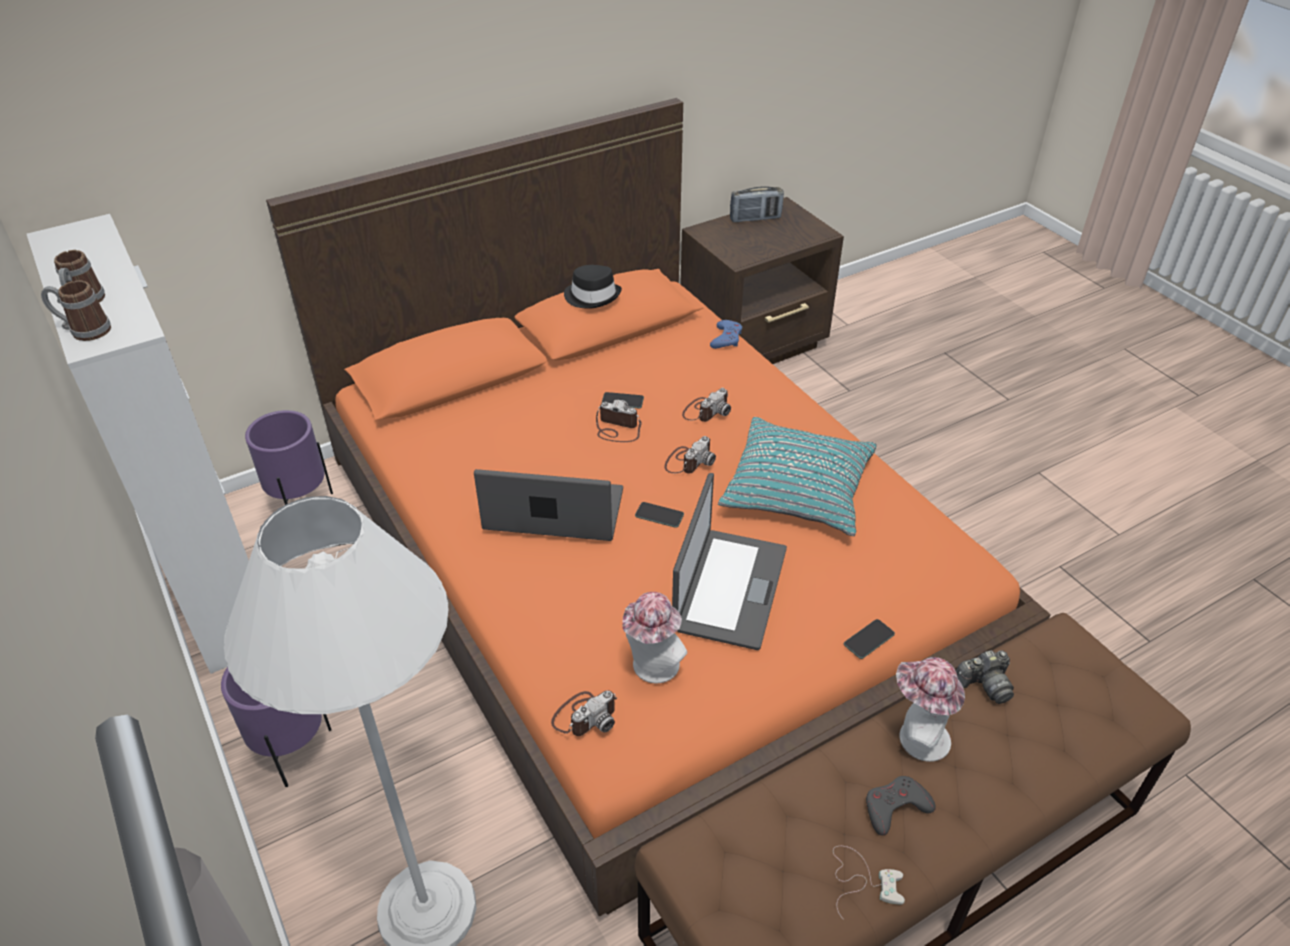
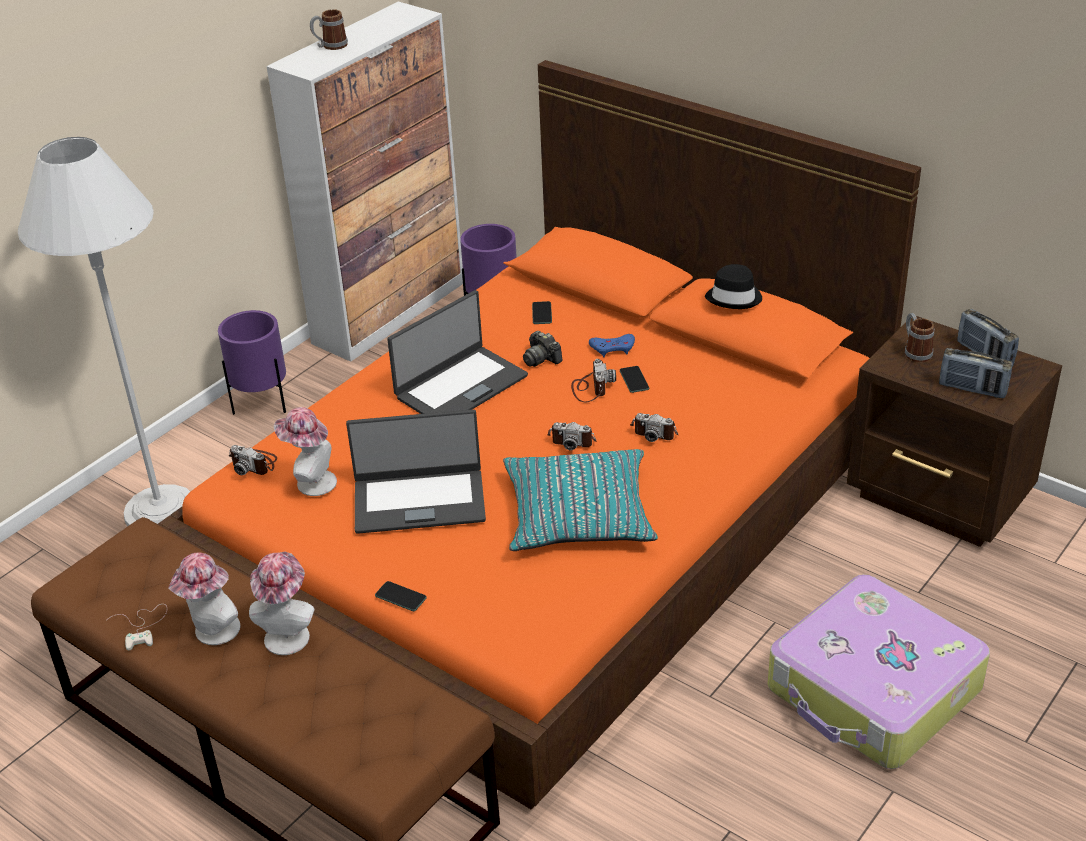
camera: 70 degrees right, 5 degrees down
(84, 330) = (301, 57): mug -> mug (915, 352)
(553, 512) = (460, 386): laptop -> laptop turned 60 degrees clockwise
(659, 515) = (489, 441): phone -> phone (542, 313)
(726, 338) = (786, 414): blue game controller -> blue game controller (613, 348)
(793, 236) = (972, 389): none -> radio
(895, 807) = (213, 633): grey game controller -> hat
(940, 446) = (873, 691): none -> suitcase
(984, 684) = (362, 666): camera -> camera (541, 358)

